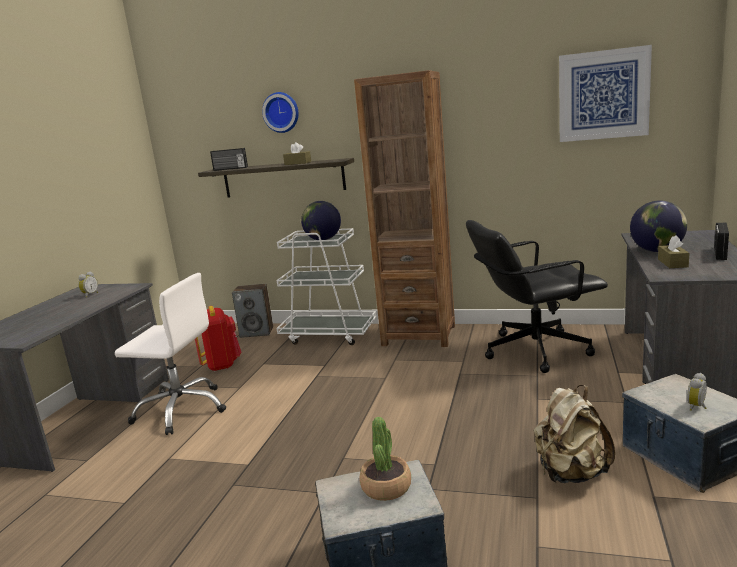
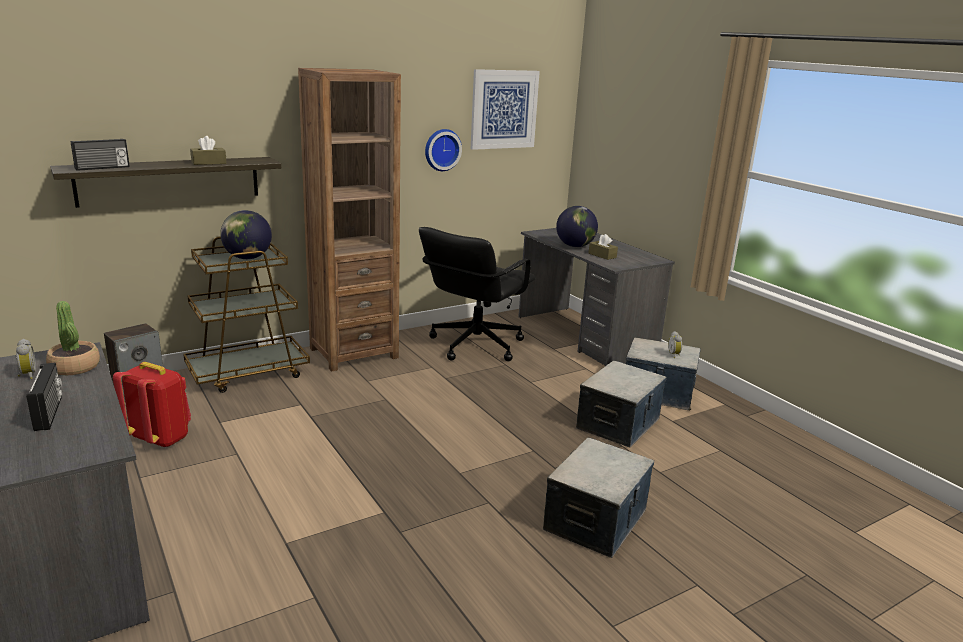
camera: 50 degrees left, 5 degrees up
(181, 409) = (202, 498): white office chair -> none
(281, 112) = (172, 93): wall clock -> wall clock (441, 149)
(329, 334) = (249, 373): white cart -> brown cart
(386, 487) = (600, 460): potted plant -> potted plant (75, 367)
(570, 473) = (618, 424): beige backpack -> storage box
(721, 253) = (615, 245): radio -> radio (50, 413)

